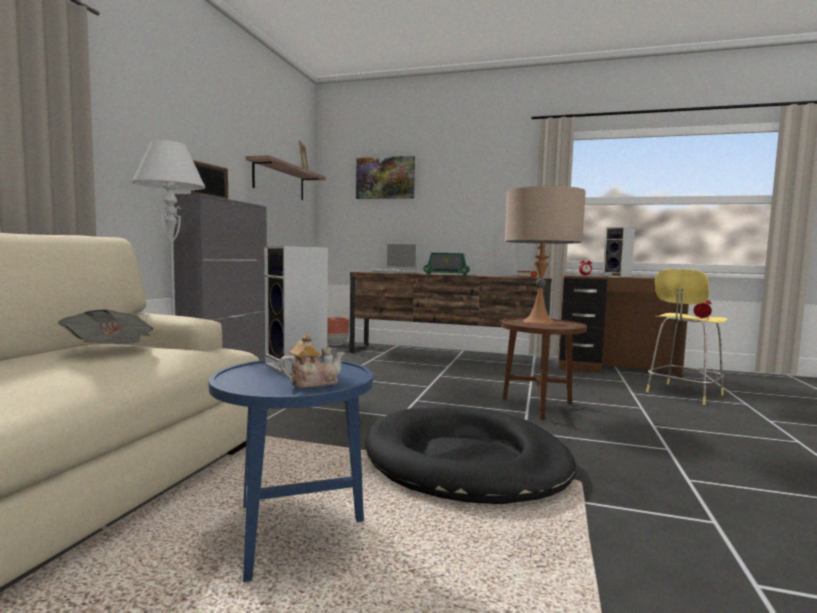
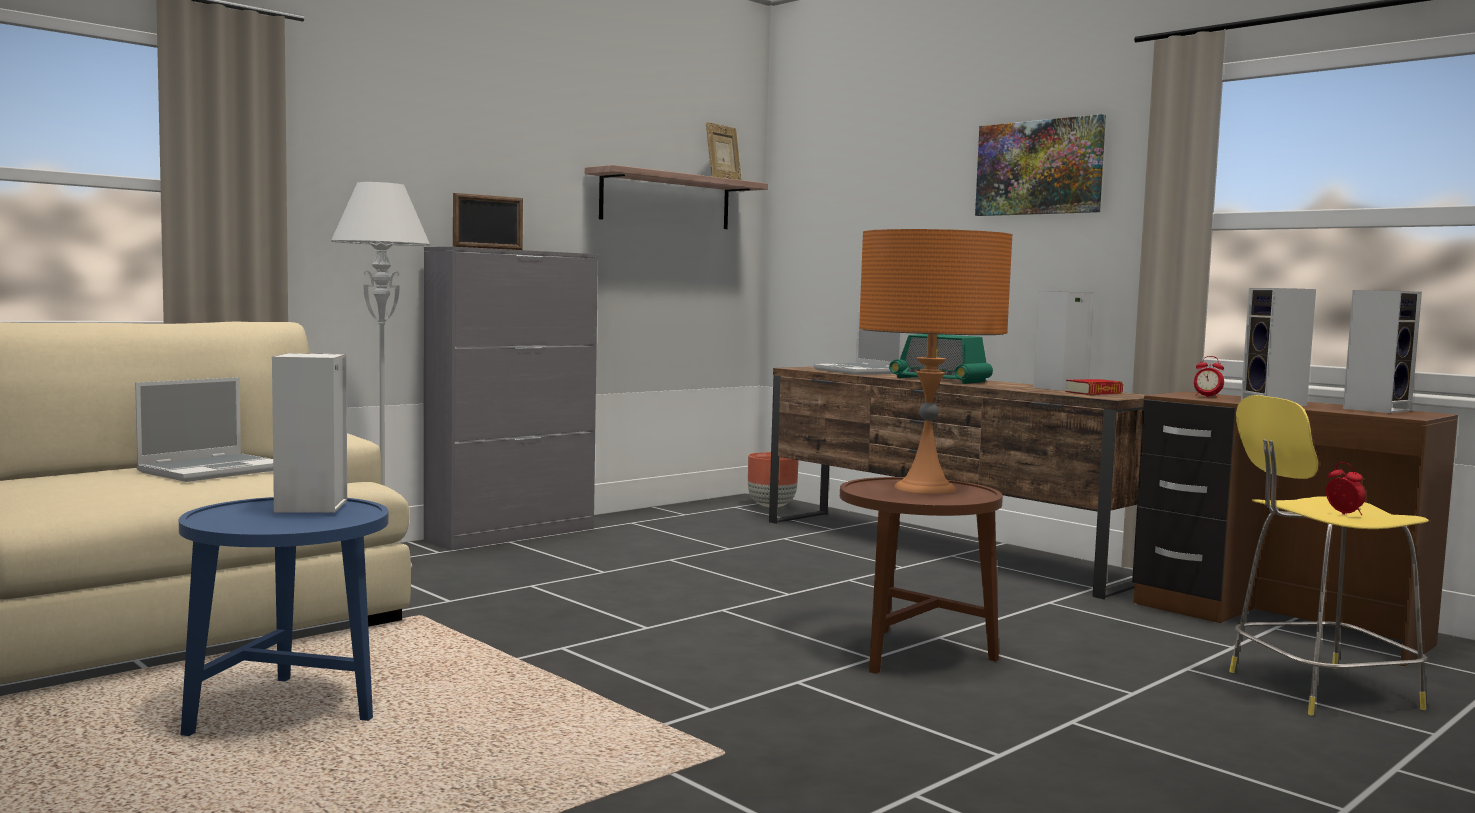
camera: 30 degrees right, 0 degrees up
(111, 351) = (213, 470): newspaper -> laptop
(312, 382) = (272, 523): teapot -> none
(385, 178) = (875, 180): picture -> picture (1039, 167)
(466, 461) = (618, 696): black dog bed -> none
(538, 322) = (925, 488): beige table lamp -> orange table lamp
(653, 277) = (1376, 409): none -> speaker

